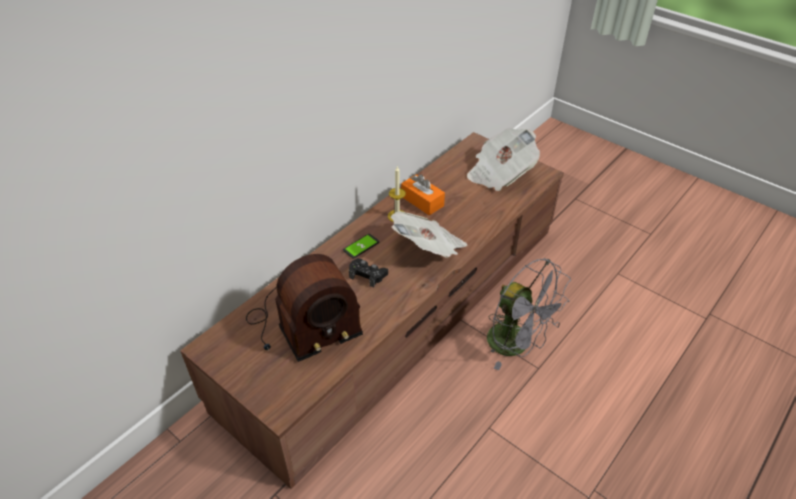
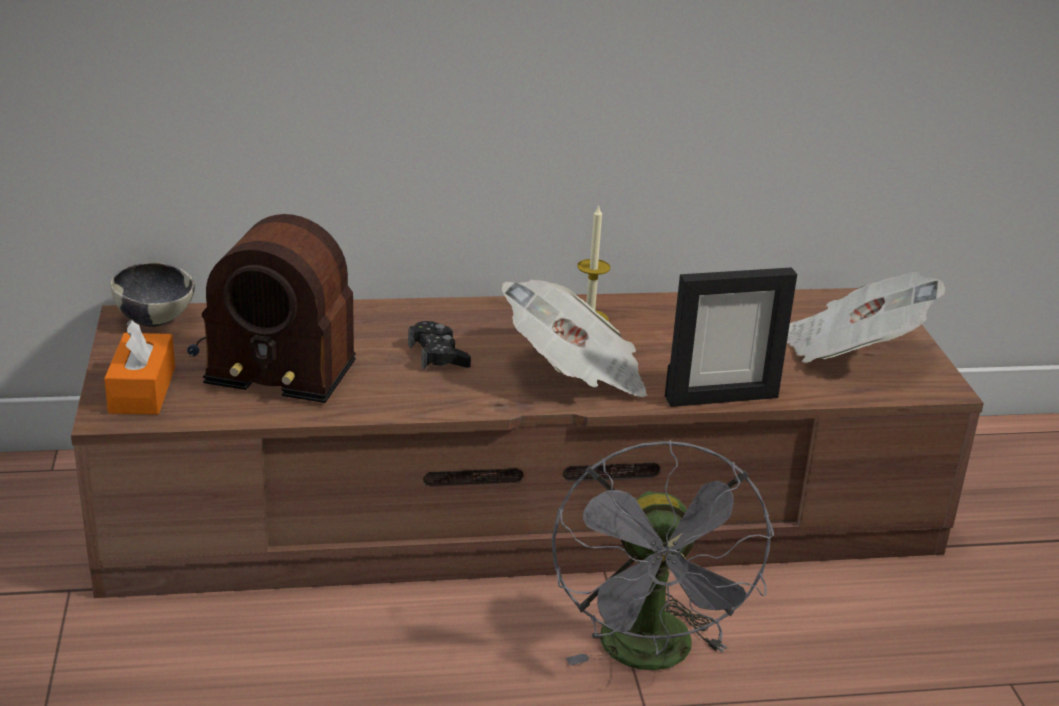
camera: 40 degrees right, 15 degrees down
(219, 340) = (155, 319): none -> bowl
(361, 246) = (480, 324): phone -> none
(422, 201) = (658, 322): orange tissue box -> orange tissue box (142, 390)
(489, 226) = (721, 397): none -> picture frame

